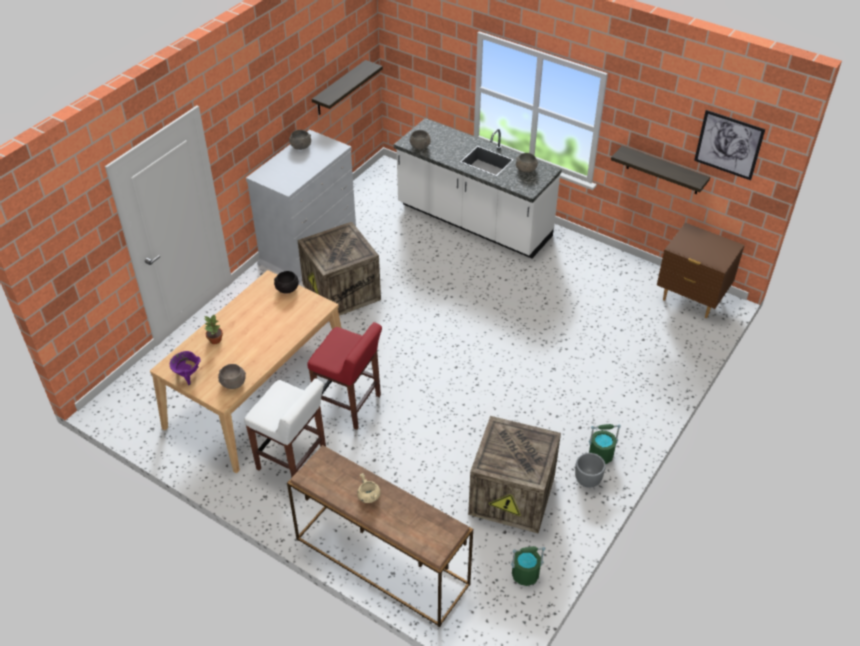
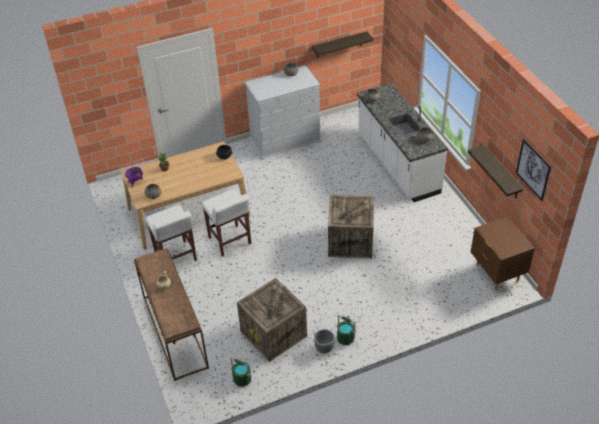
camera: 35 degrees right, 0 degrees up
(343, 292) = (281, 175): crate -> crate (351, 242)
(349, 405) = (230, 241): red stool -> white stool

